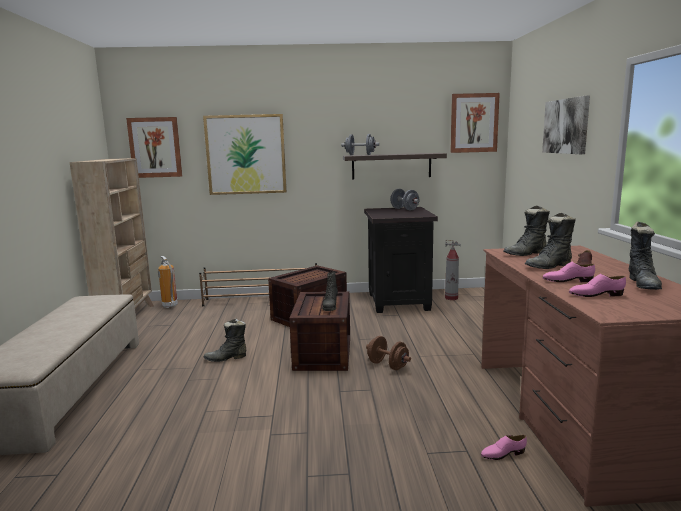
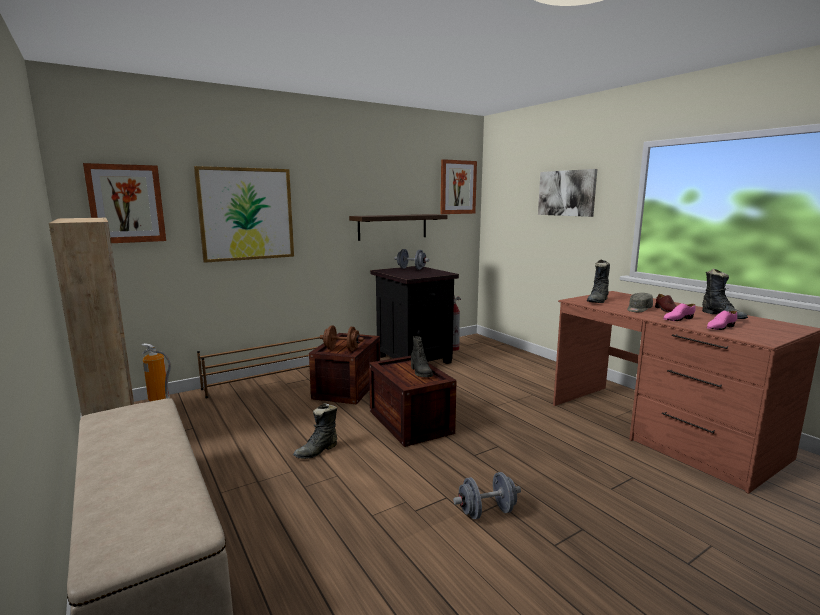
camera: 30 degrees left, 0 degrees up
(360, 155) = (370, 215): grey dumbbell -> grey dumbbell (486, 511)
(388, 365) = (482, 420): brown dumbbell -> brown dumbbell (342, 349)
(502, 454) = (656, 472): pink shoe -> none
(549, 266) = (638, 309): black boot -> grey cap

